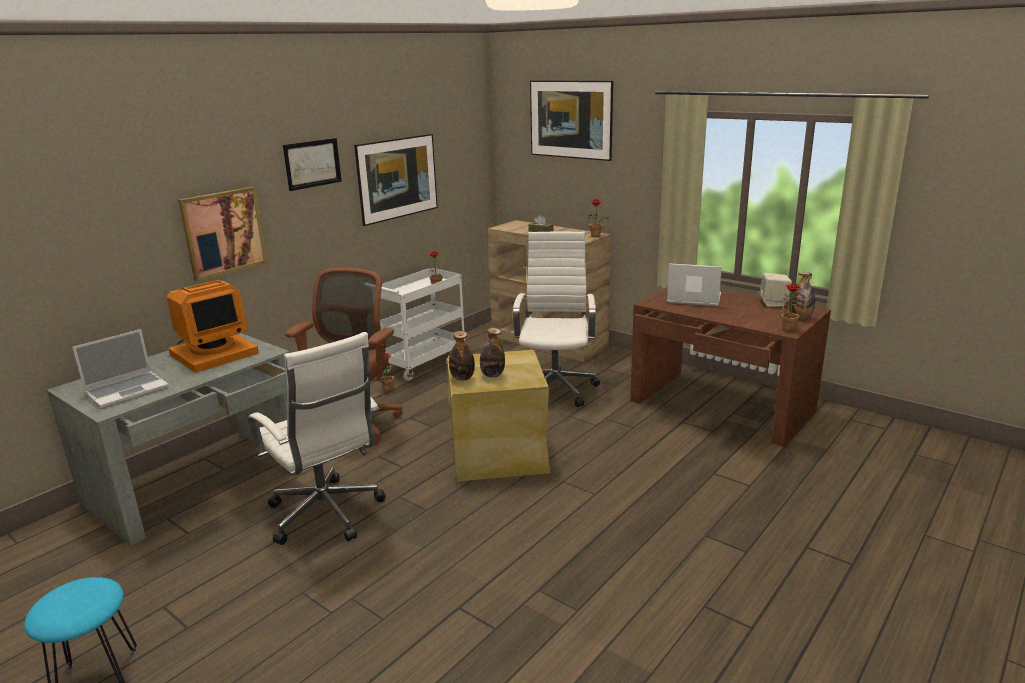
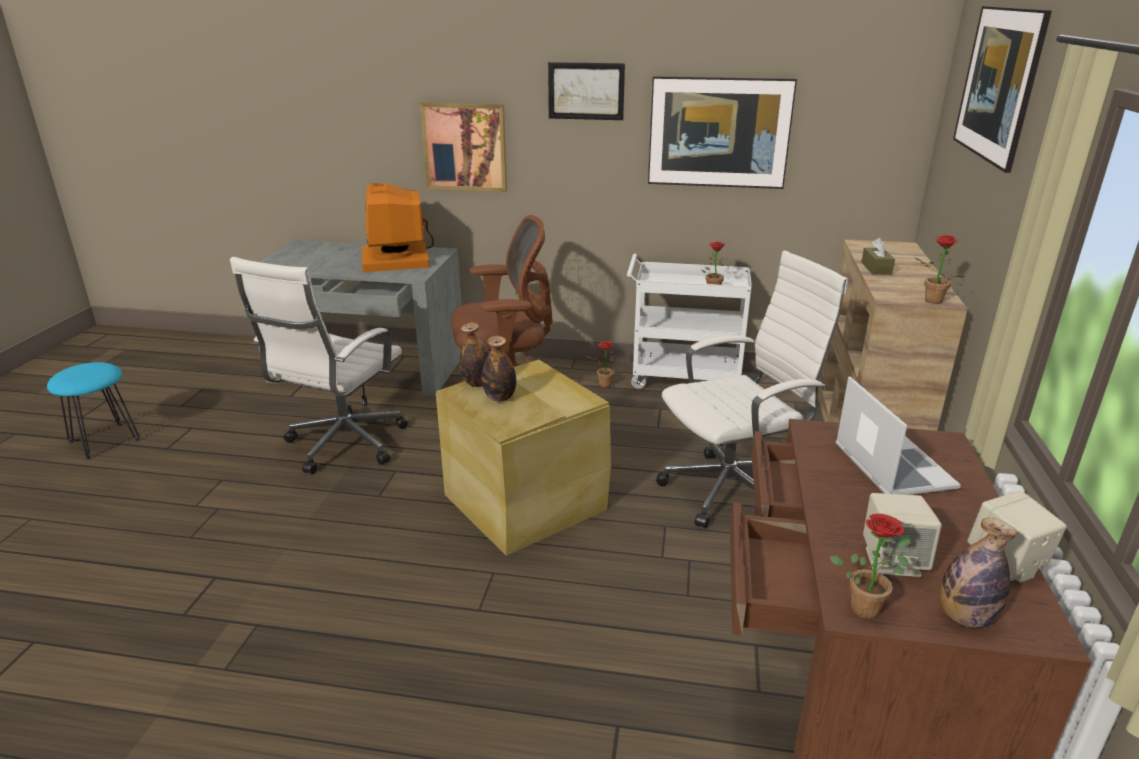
camera: 60 degrees right, 5 degrees up
(128, 390) = (304, 260): laptop -> none
(213, 353) = (397, 259): monitor -> monitor turned 60 degrees clockwise
(761, 317) = (892, 561): none -> beige speaker

